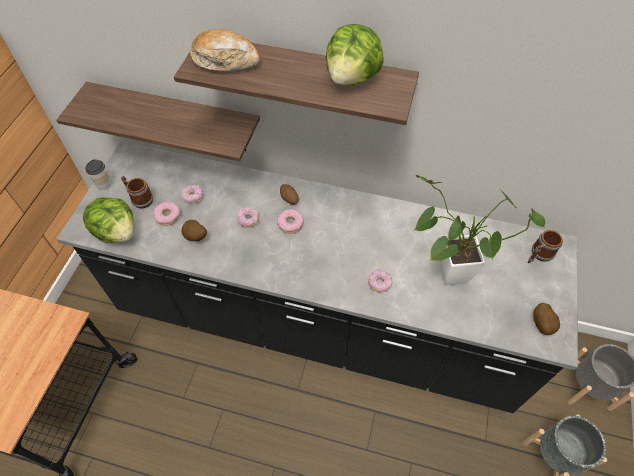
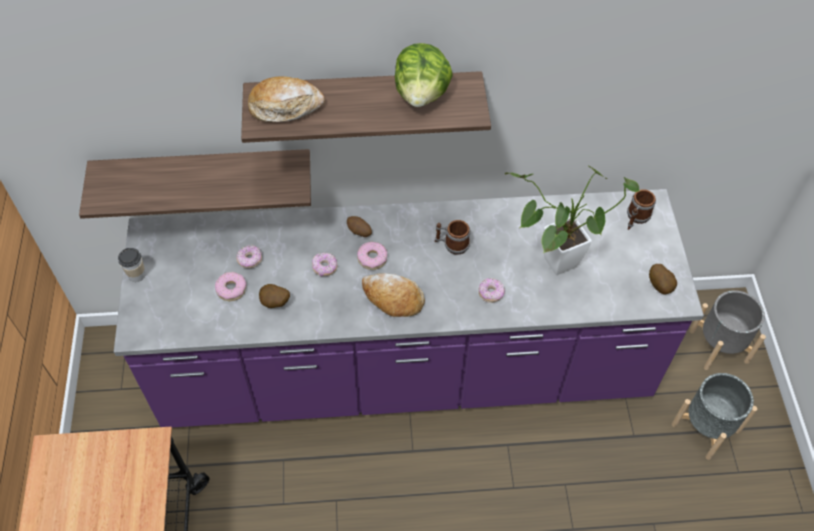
camera: 20 degrees left, 0 degrees up
(117, 232) = (182, 323): lettuce -> none
(140, 199) = (189, 279): mug -> mug (451, 244)
(292, 262) = (392, 299): none -> bread
(317, 323) = (405, 370): black counter -> purple counter

